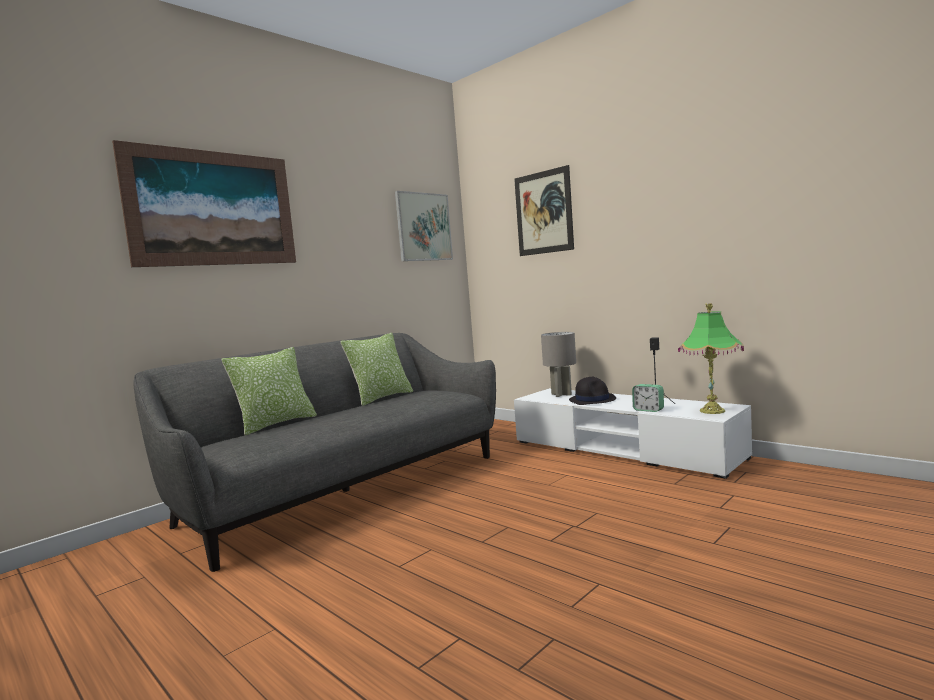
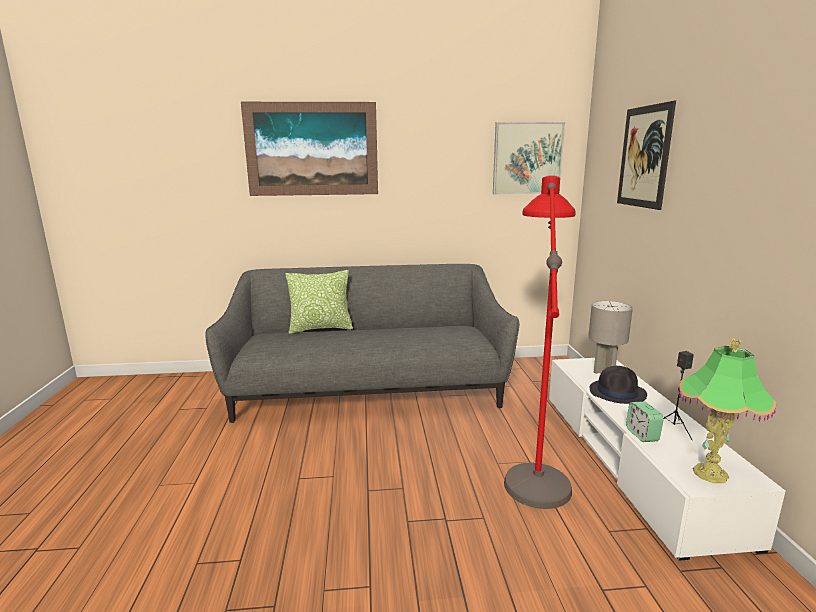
camera: 40 degrees right, 10 degrees up
(381, 398) = (421, 324): pillow -> none
(568, 472) = (535, 459): none -> red floor lamp

